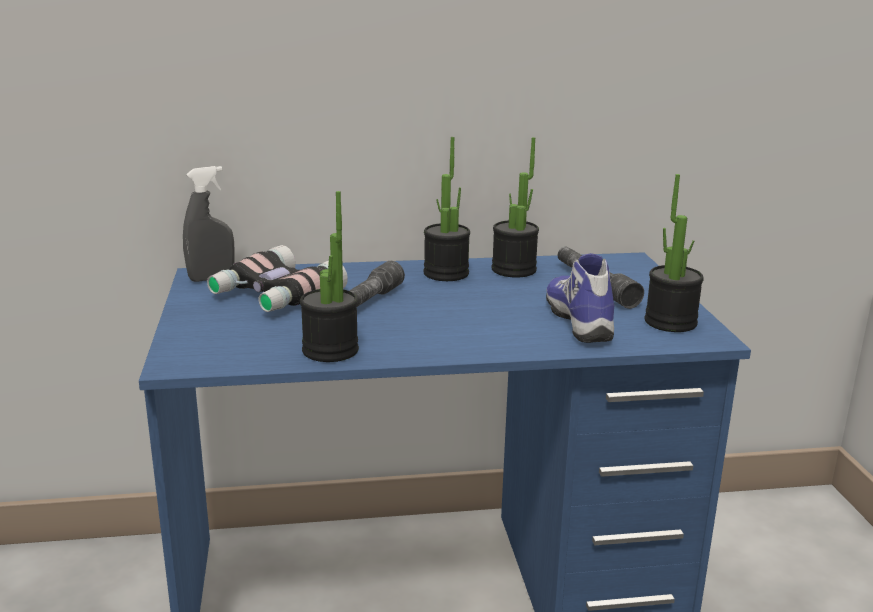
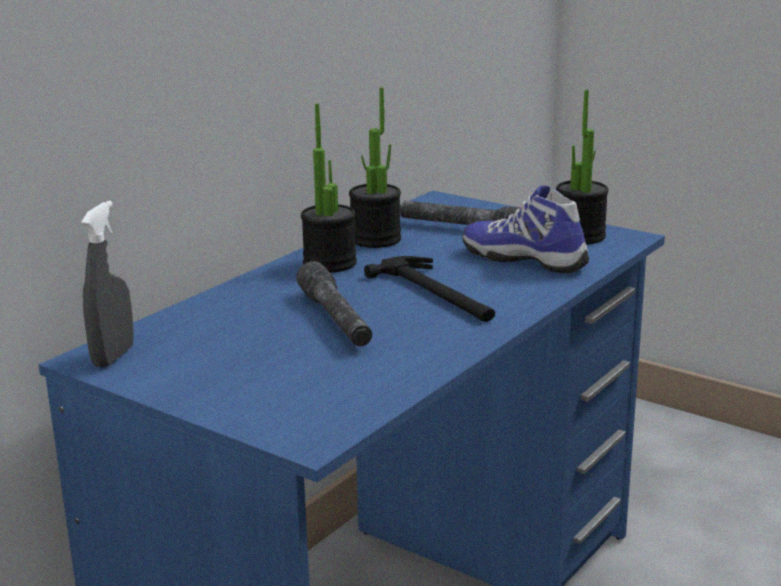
camera: 45 degrees left, 0 degrees up
(275, 295) = (229, 343): binoculars -> none
(330, 350) = (410, 363): potted plant -> none
(459, 318) = (437, 294): none -> hammer

